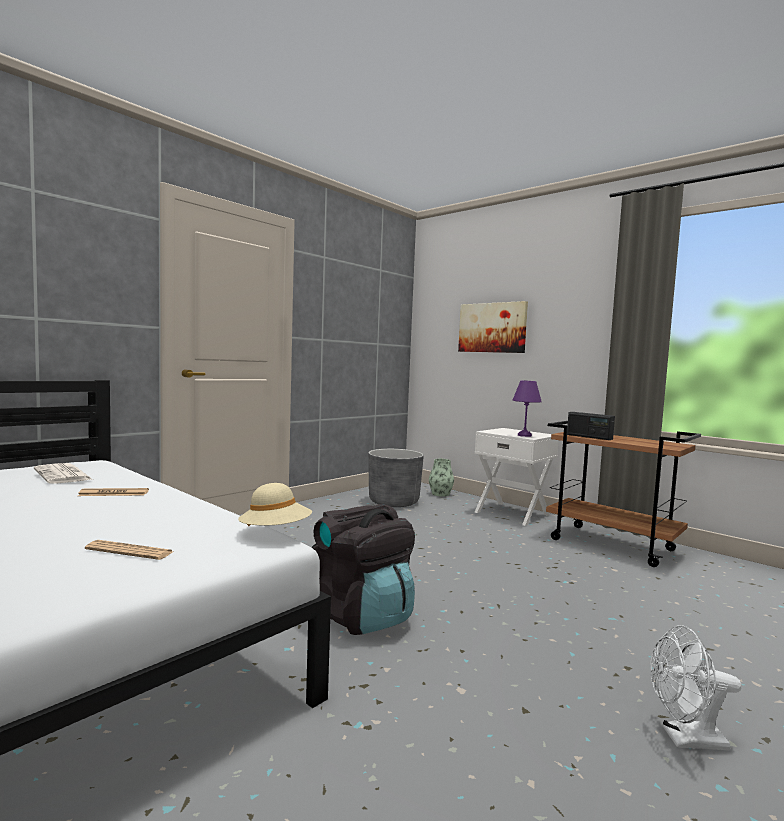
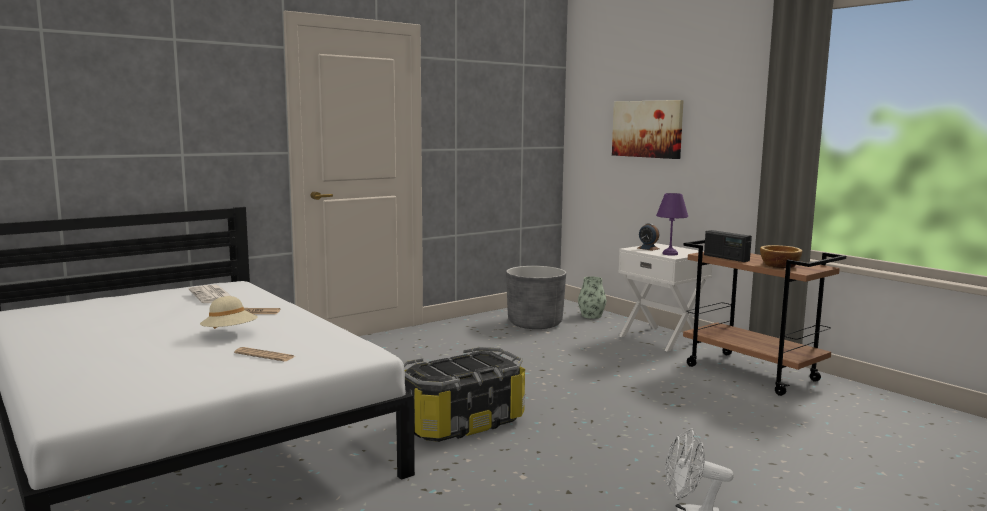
camera: 10 degrees right, 5 degrees up
(275, 532) = (372, 345): beige hat -> beige hat (230, 333)
(361, 615) = (461, 422): black backpack -> storage box
(500, 431) = (648, 248): none -> alarm clock
(643, 443) = (779, 265): none -> bowl

